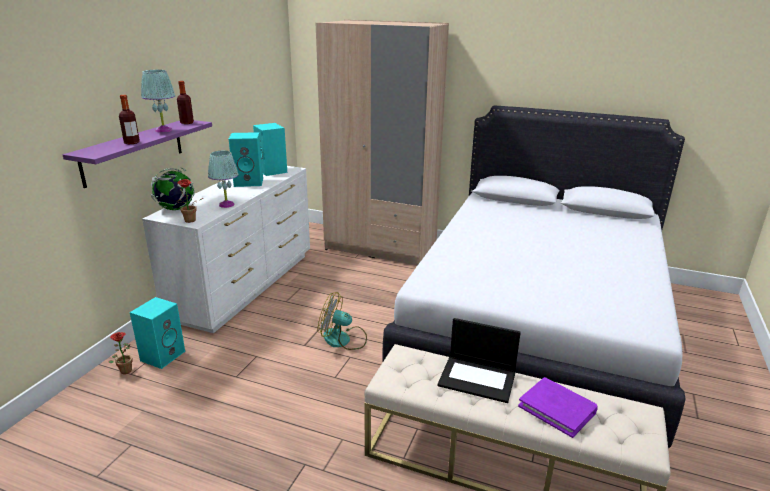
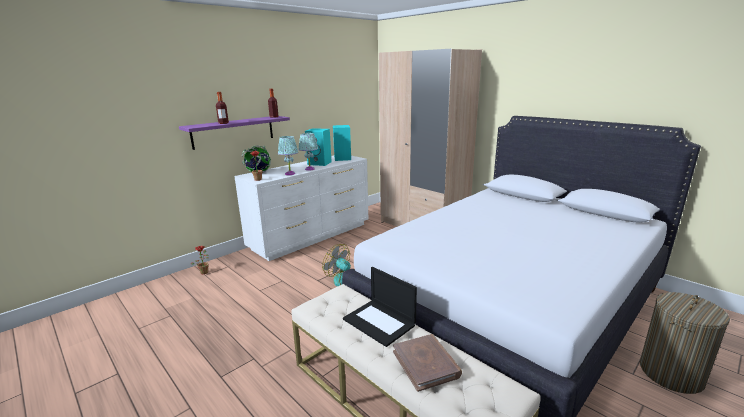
camera: 25 degrees right, 5 degrees down
(163, 130) = (253, 119): turquoise table lamp -> turquoise table lamp (309, 169)
(163, 355) = (230, 268): turquoise speaker -> none
(557, 409) = (426, 364): purple book -> brown book
(697, 359) = (671, 373): none -> laundry basket

